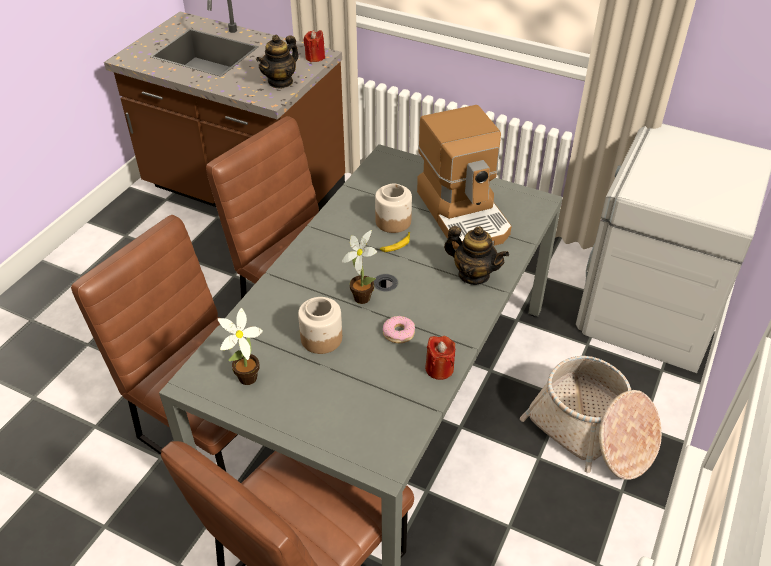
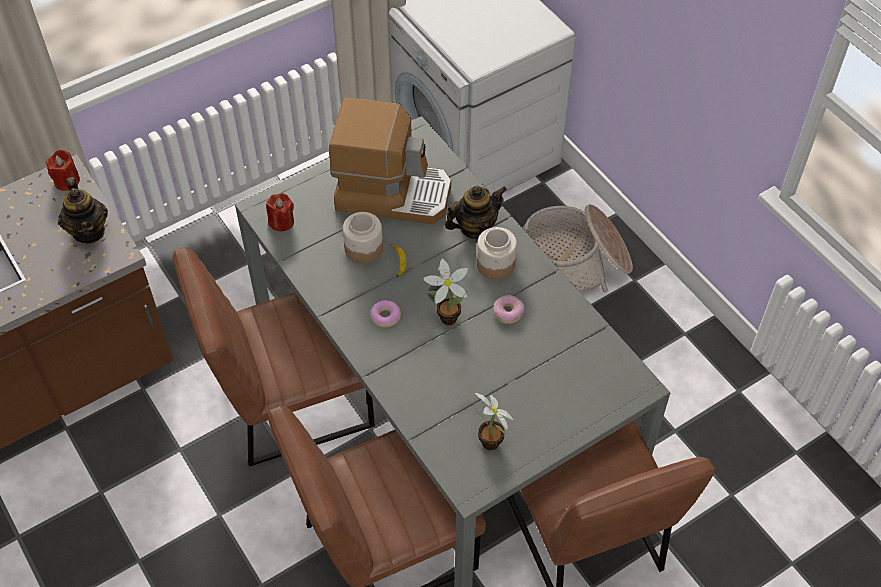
camera: 60 degrees left, 10 degrees up
(321, 338) = (478, 370): jar -> jar (495, 265)
(335, 260) = (385, 316): none -> donut
(439, 368) = (564, 304): red candle -> red candle (281, 222)

